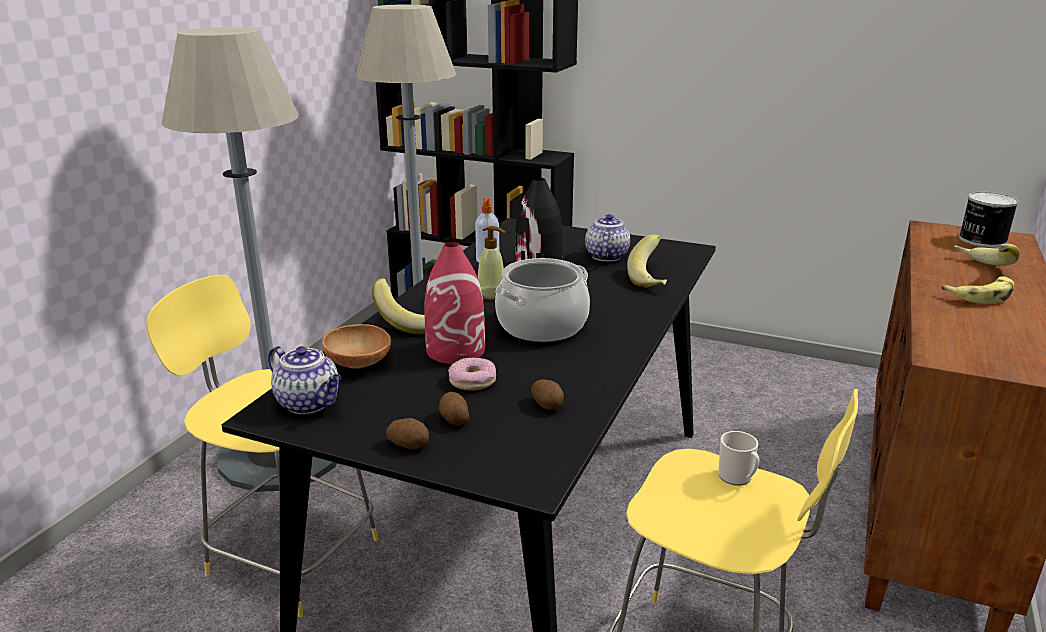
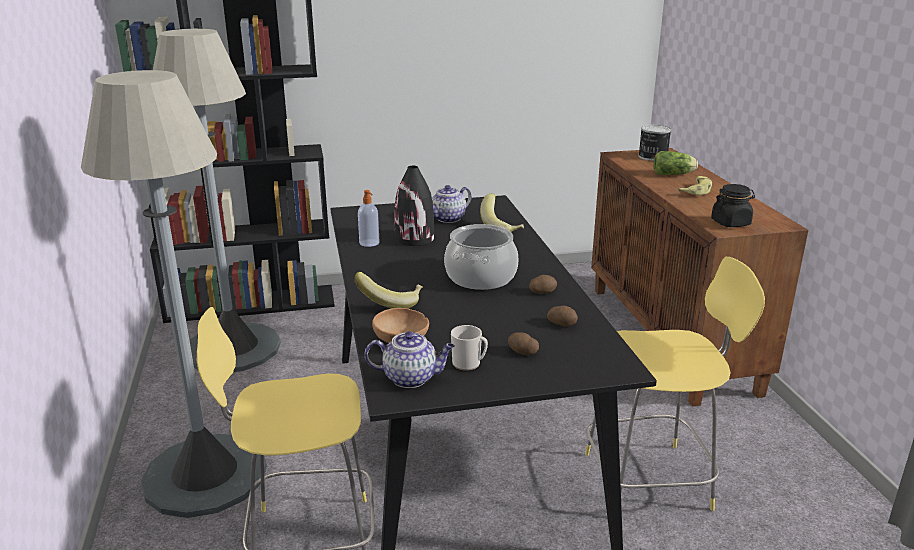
camera: 35 degrees left, 0 degrees up
(409, 444) = (520, 376): potato -> potato (542, 291)
(456, 350) = (452, 310): red vase -> none
(472, 381) = (495, 326): donut -> none
(491, 295) = (414, 267): soap dispenser -> none
(606, 256) = (448, 219): teapot -> teapot turned 105 degrees counterclockwise
(737, 478) = (656, 339): mug -> mug (469, 364)
(969, 351) = (730, 223): none -> black jar
(979, 268) = (674, 174): banana -> lettuce

